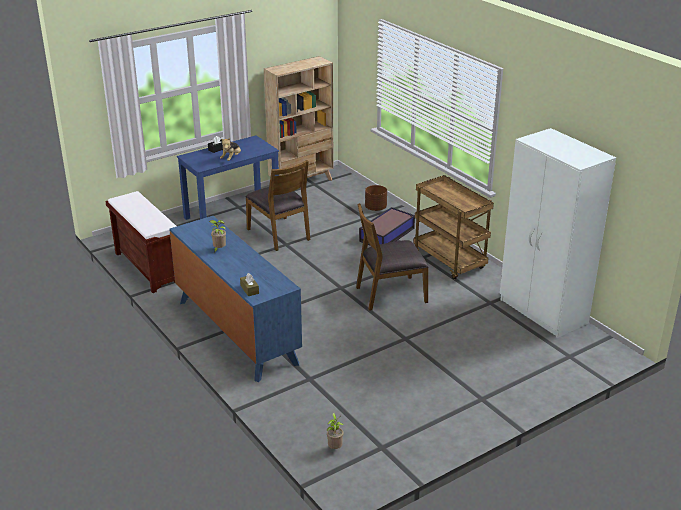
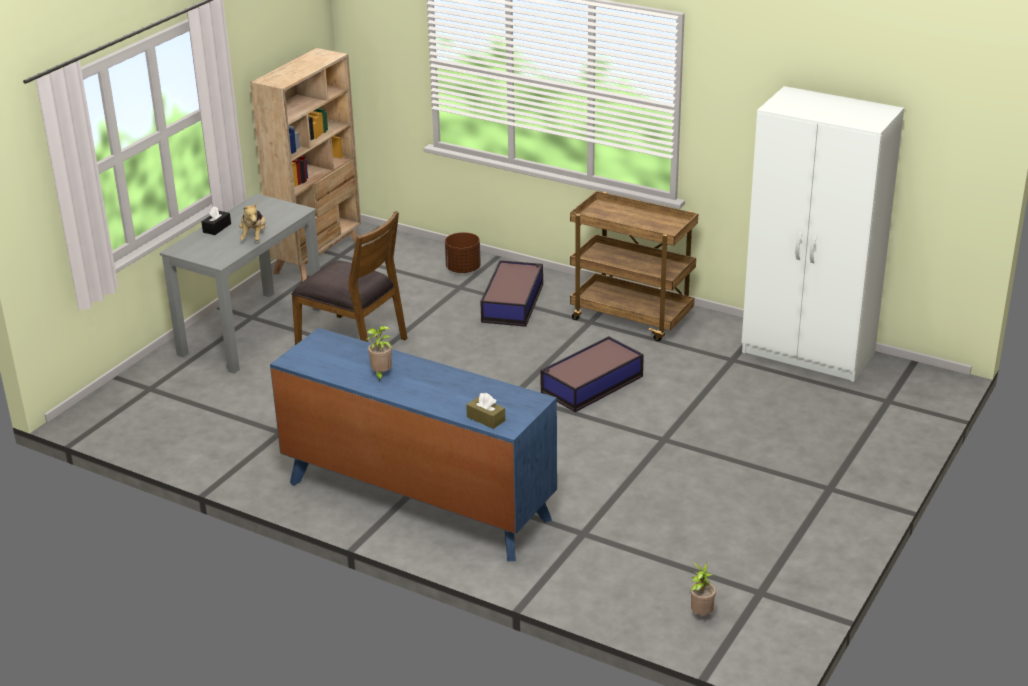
camera: 25 degrees left, 0 degrees up
(147, 267) = (188, 446): brown bench -> none
(232, 214) = (252, 330): blue desk -> grey desk
(390, 294) = (590, 384): brown chair -> storage box

